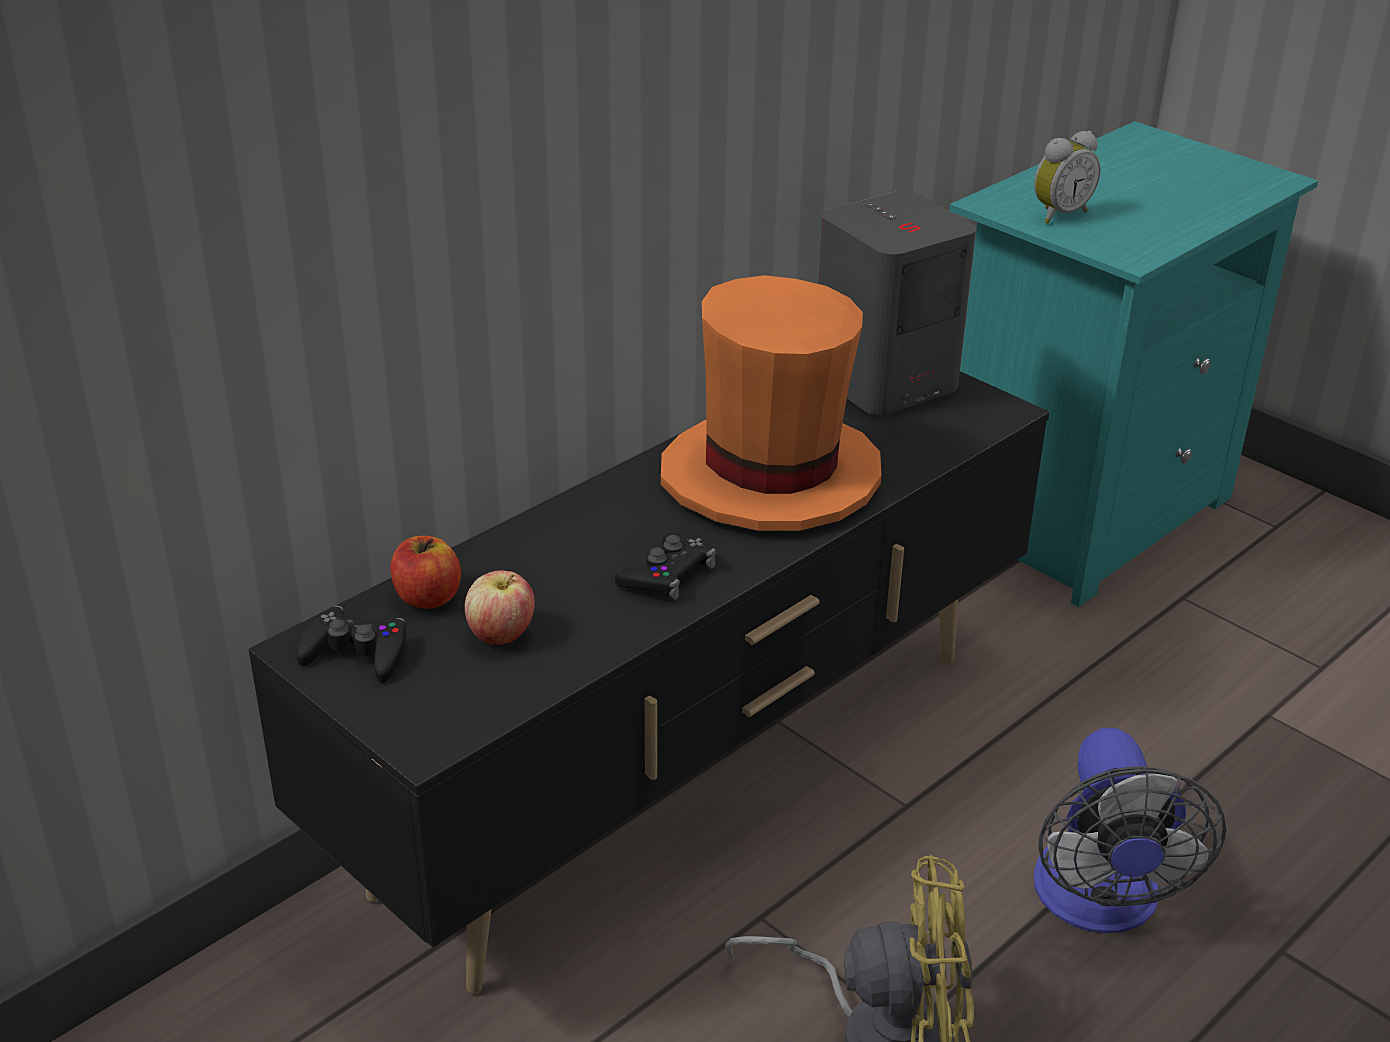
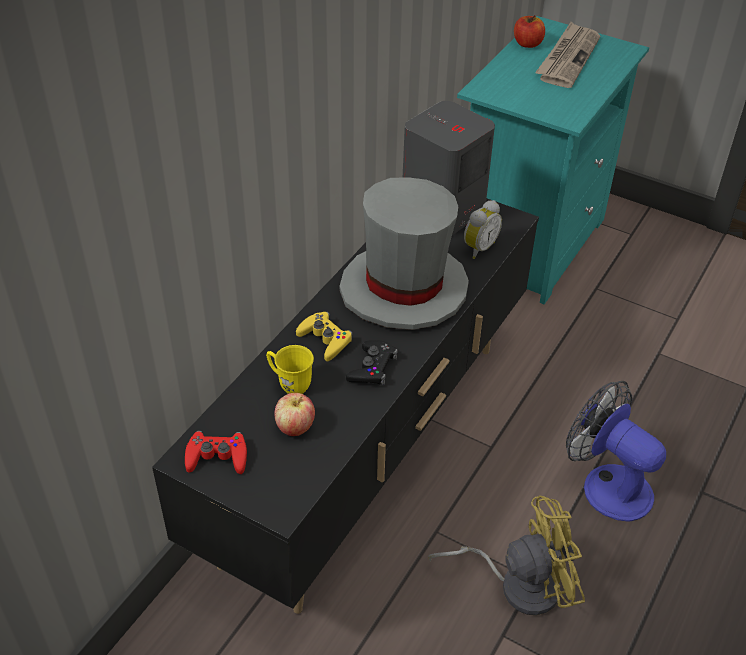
camera: 15 degrees left, 10 degrees up
(356, 653) = (217, 457): black game controller -> red game controller
(427, 597) = (242, 410): apple -> apple (527, 44)
(520, 574) = (289, 383): none -> yellow mug
(607, 525) = (325, 340): none -> yellow game controller
(770, 477) = (404, 289): orange hat -> grey hat
(1058, 214) = (520, 93): alarm clock -> alarm clock (478, 248)
(1100, 904) = (607, 484): fan -> fan turned 150 degrees clockwise
(1163, 179) = (567, 58): none -> newspaper

